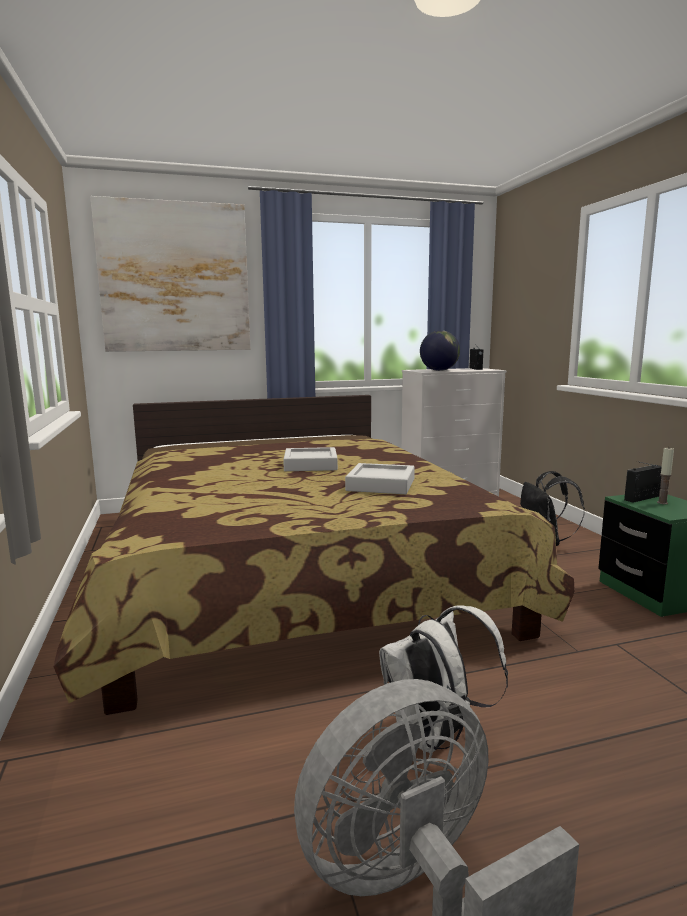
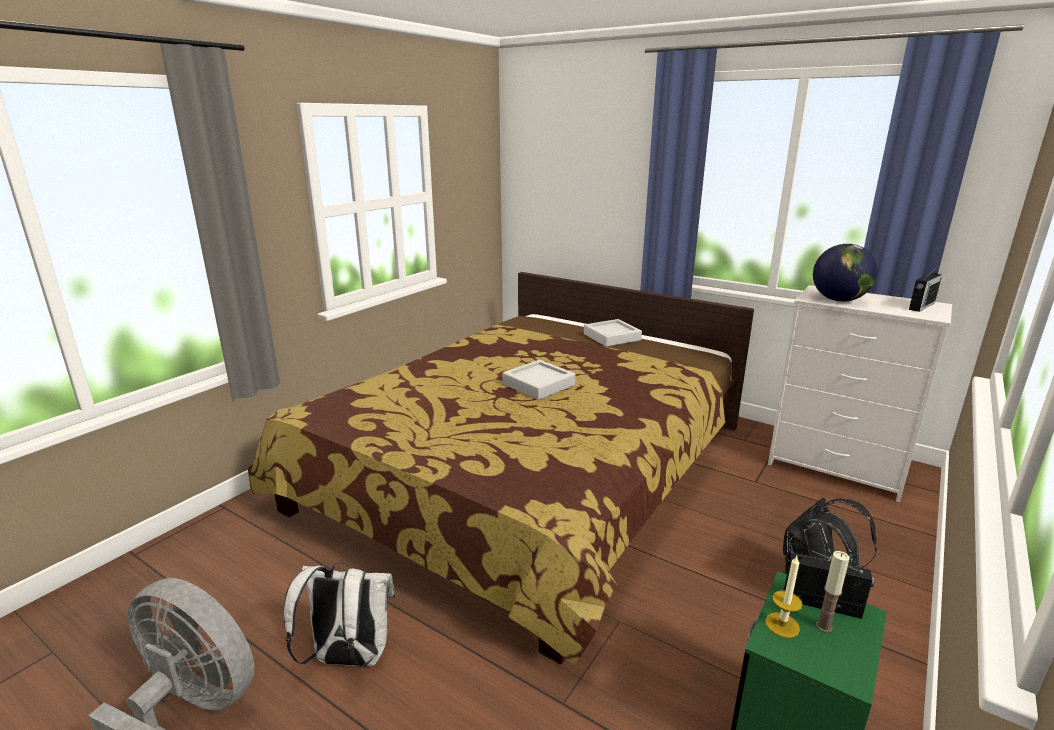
camera: 50 degrees right, 10 degrees up
(175, 278) = (575, 152): picture -> none
(381, 485) = (518, 433): grey tray -> grey tray (612, 337)
(655, 508) = (782, 625): none -> candle

